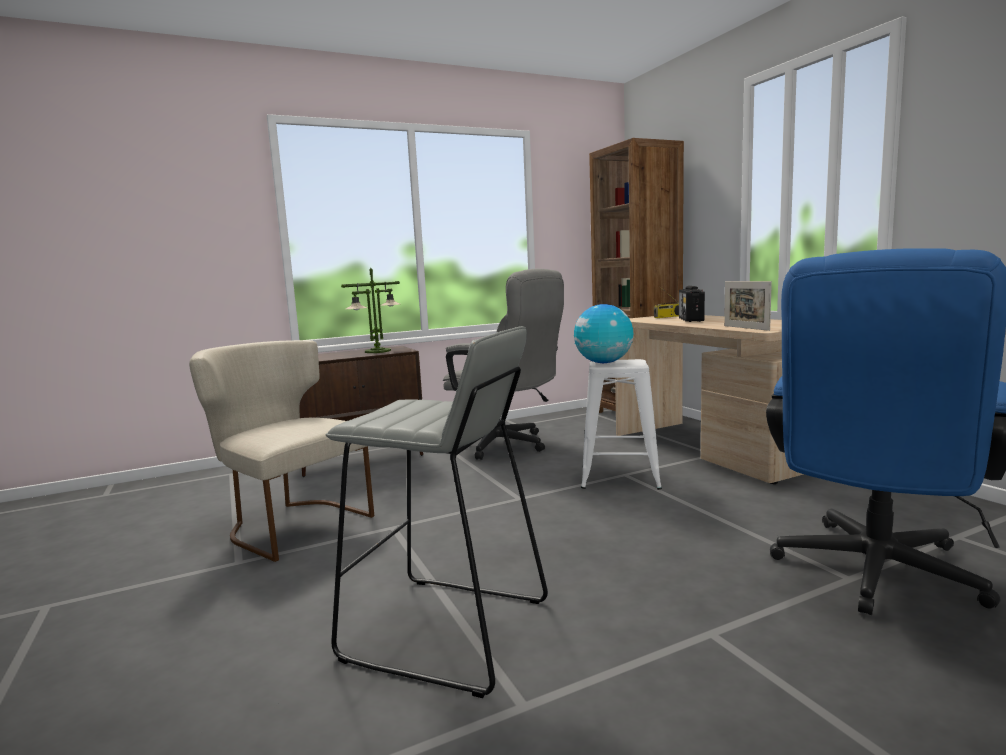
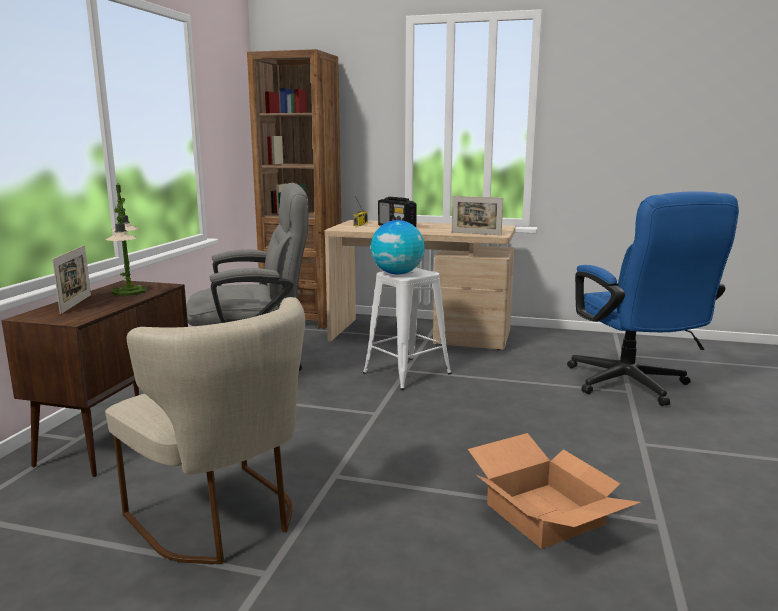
camera: 50 degrees left, 5 degrees up
(290, 524) = (223, 520): beige chair -> beige chair turned 120 degrees counterclockwise
(332, 354) = (76, 304): none -> picture frame
(447, 631) = (547, 514): grey stool -> cardboard box

